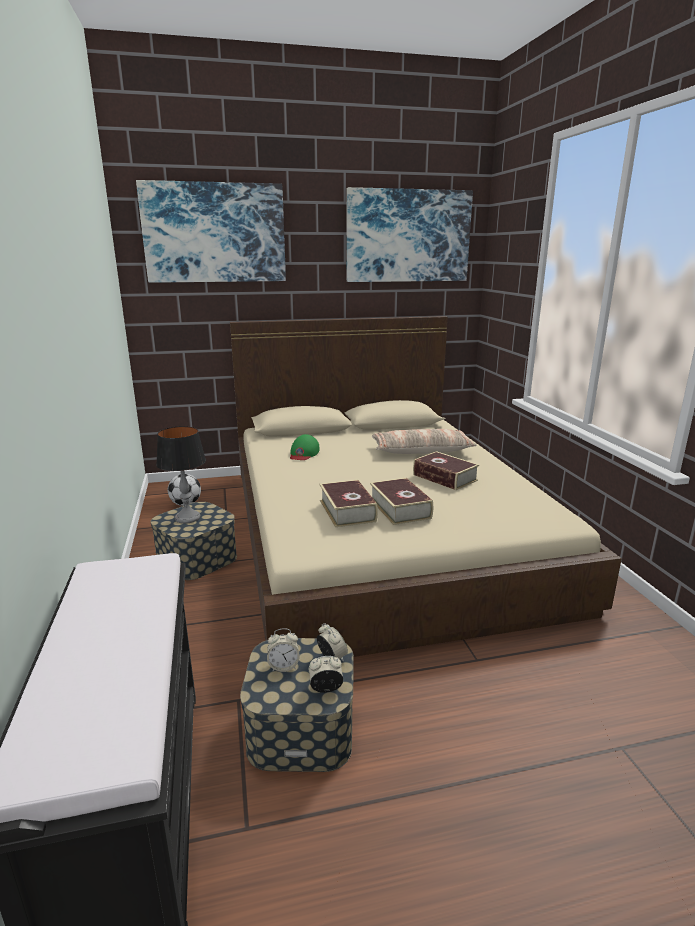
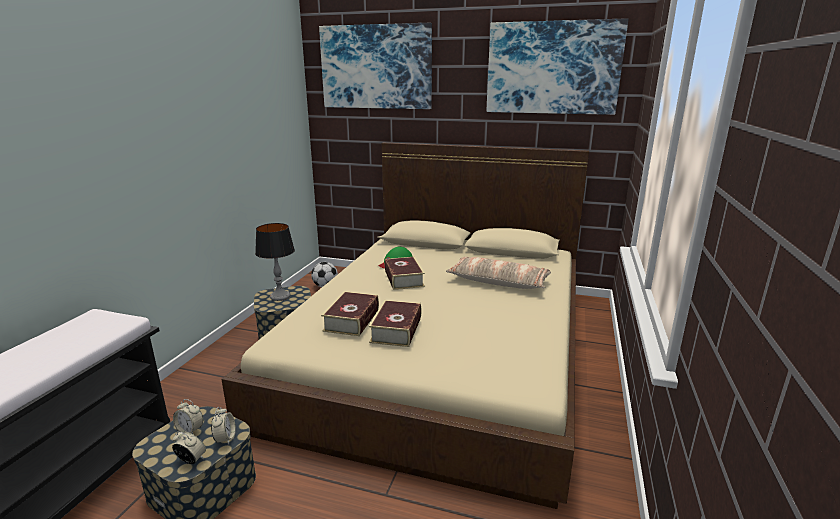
camera: 30 degrees right, 0 degrees up
(444, 477) = (480, 312): book -> book (404, 279)

